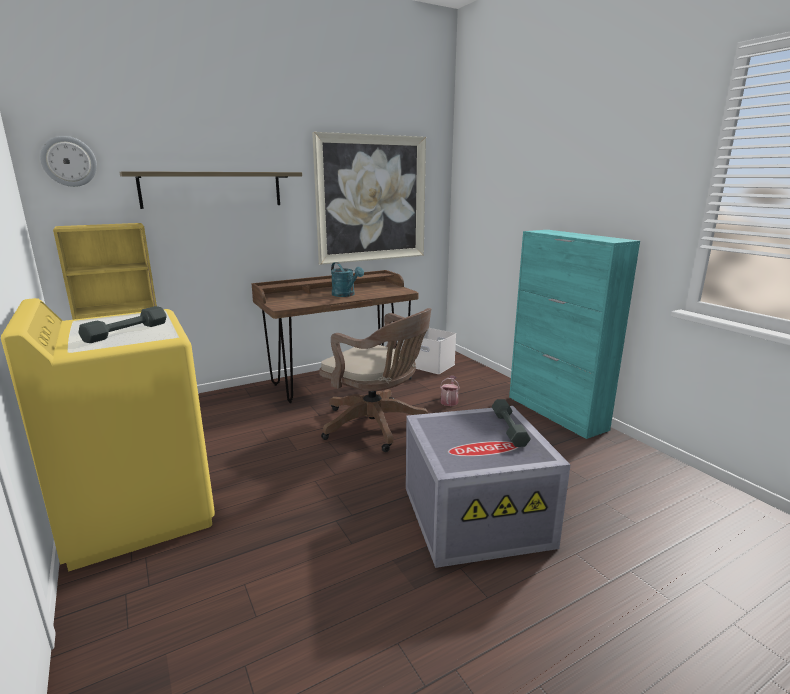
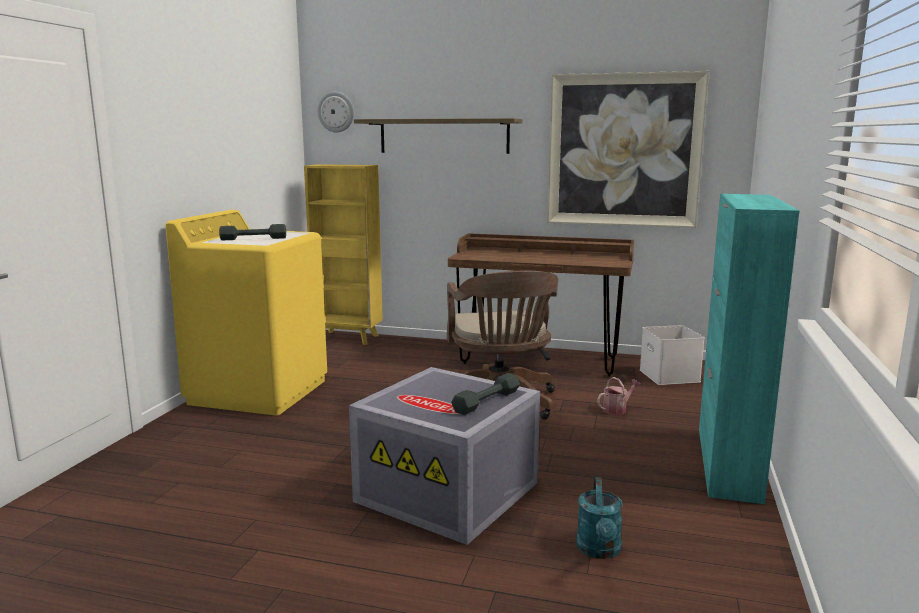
camera: 45 degrees right, 5 degrees down
(346, 295) = (546, 258): turquoise watering can -> turquoise watering can (599, 551)

